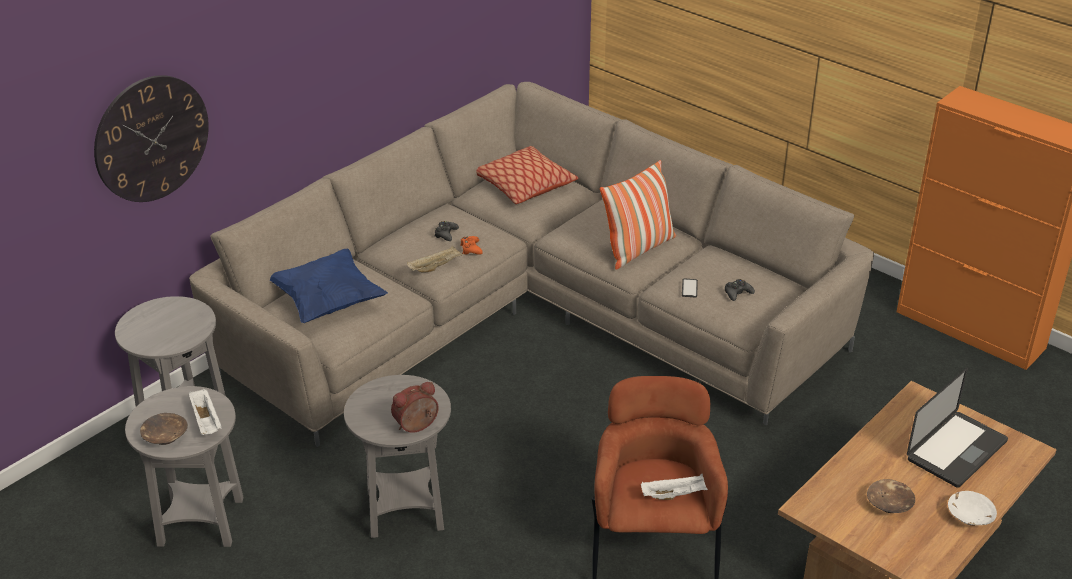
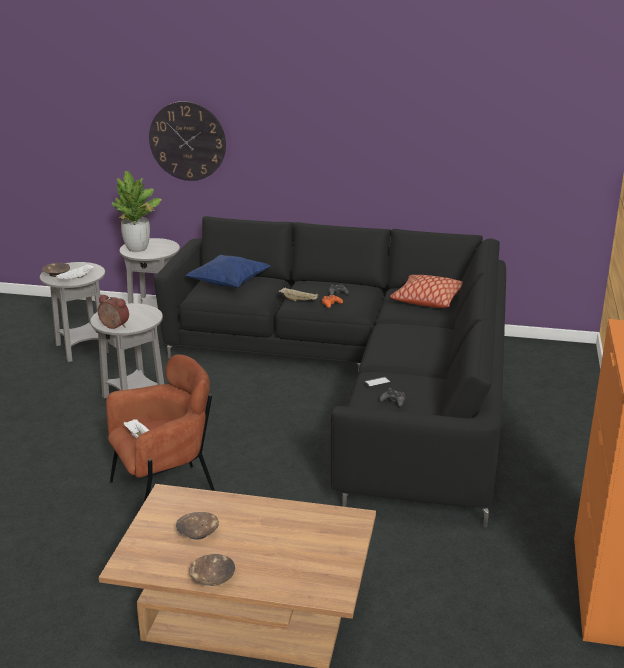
camera: 60 degrees right, 10 degrees down
(156, 336) = (137, 249): none -> potted plant
(530, 316) = (363, 382): beige sofa -> black sofa
(638, 249) = (404, 354): pillow -> none
(956, 450) = (297, 553): laptop -> none
(969, 516) = (212, 577): white bowl -> brown bowl

